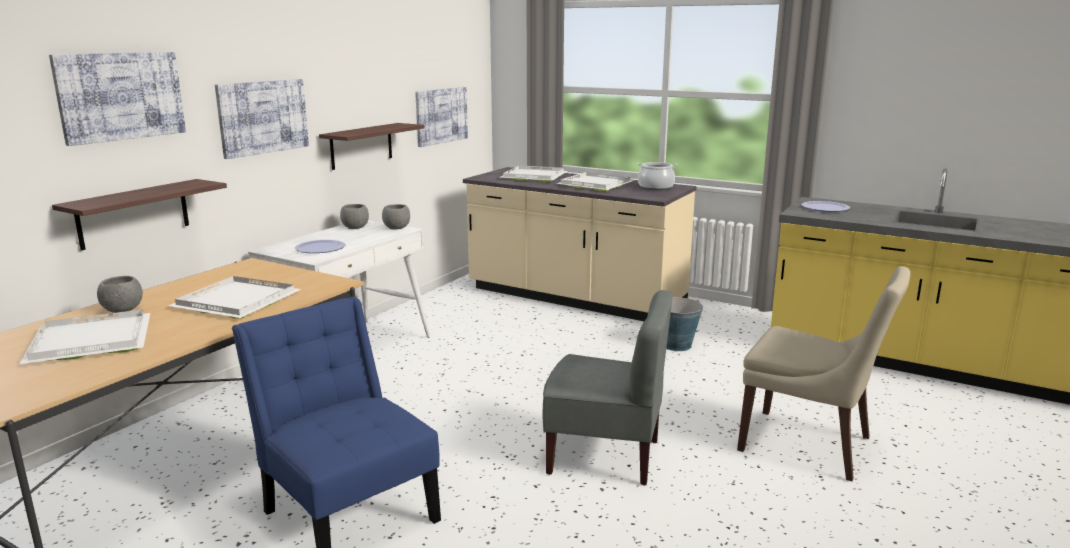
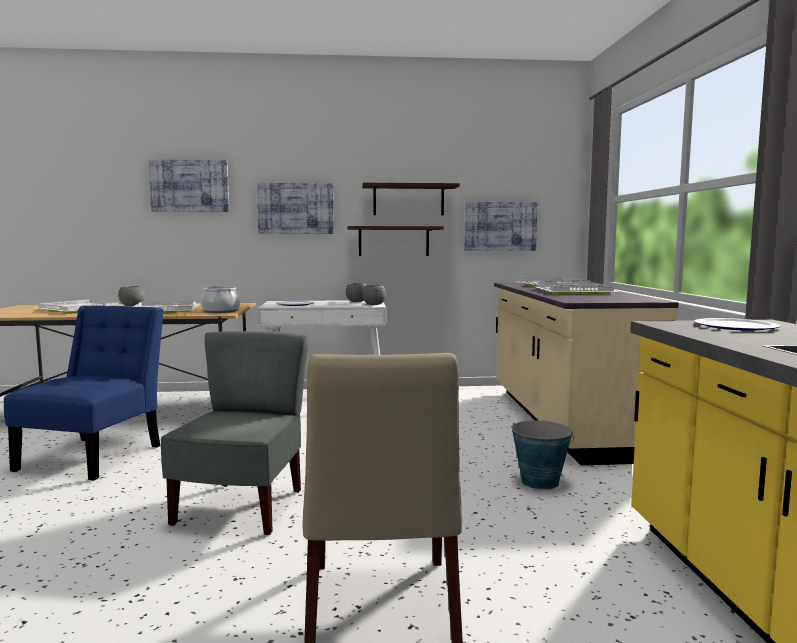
camera: 55 degrees right, 10 degrees down
(133, 214) = (189, 258): shelf -> shelf (408, 200)
(605, 456) = (242, 507): grey chair -> grey chair turned 150 degrees counterclockwise
(655, 187) = (622, 298): cooking pot -> cooking pot (221, 311)

